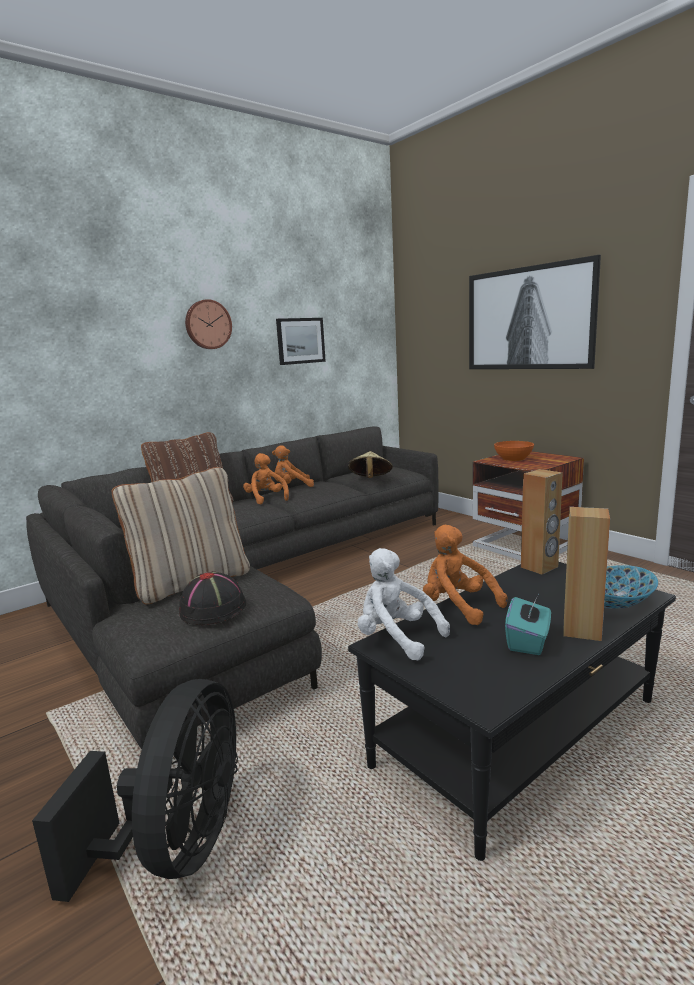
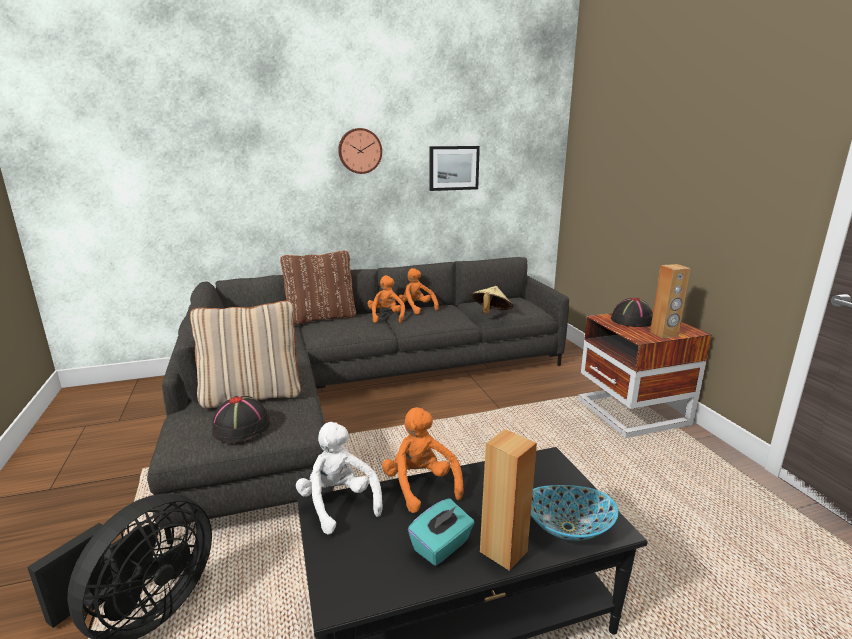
camera: 20 degrees right, 5 degrees up
(292, 487) = (416, 308): orange plush toy -> orange plush toy turned 45 degrees clockwise
(513, 459) = (631, 321): orange bowl -> black hat
(528, 318) = (682, 169): picture -> none
(539, 567) = (542, 461): brown speaker -> brown speaker (664, 334)

